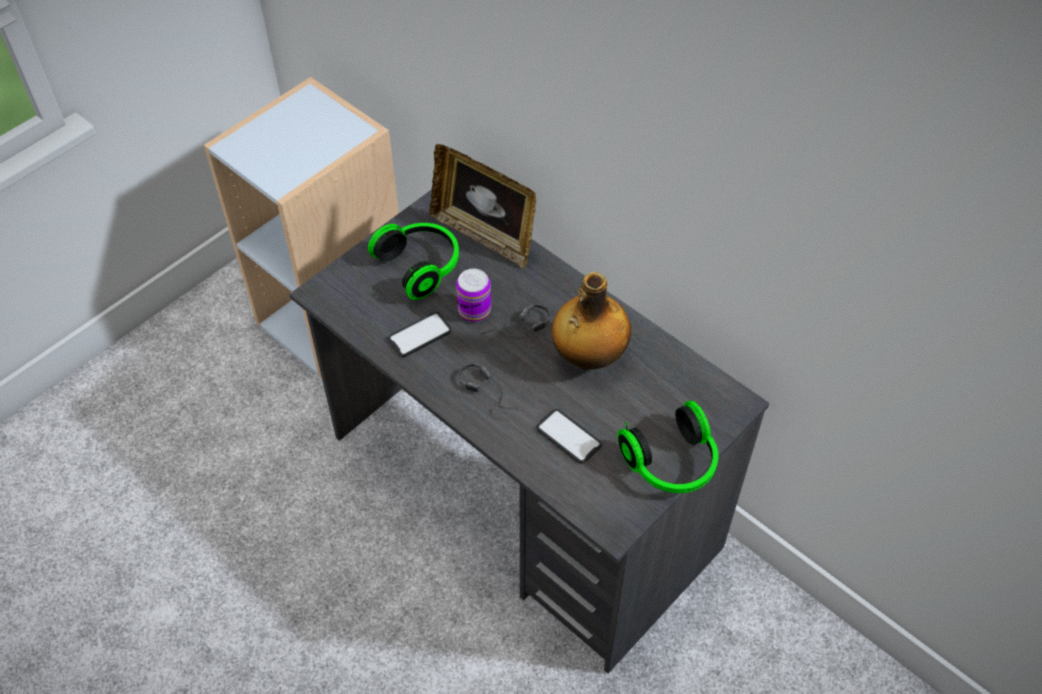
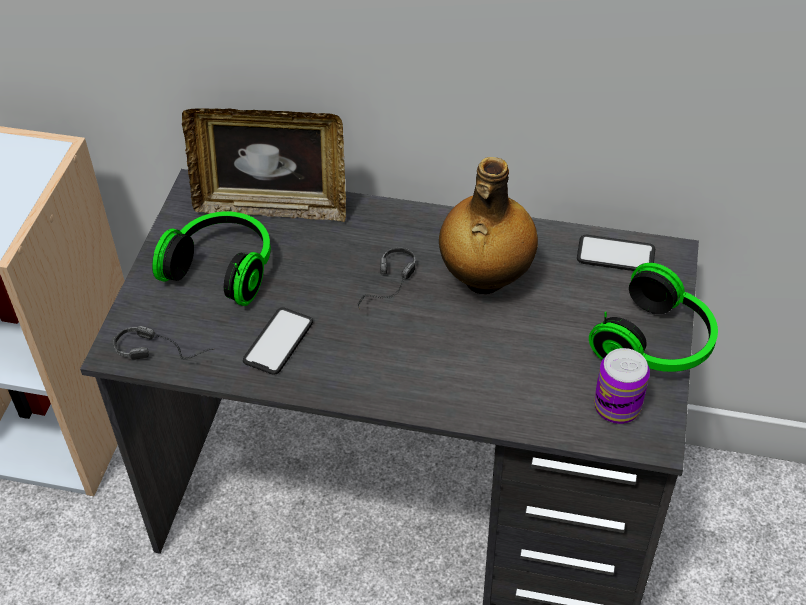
camera: 30 degrees left, 5 degrees down
(474, 310) = (322, 288): can -> can (617, 407)
(494, 393) = (412, 363): headphones -> headphones (168, 350)
(568, 436) = (529, 369): phone -> phone (615, 255)

